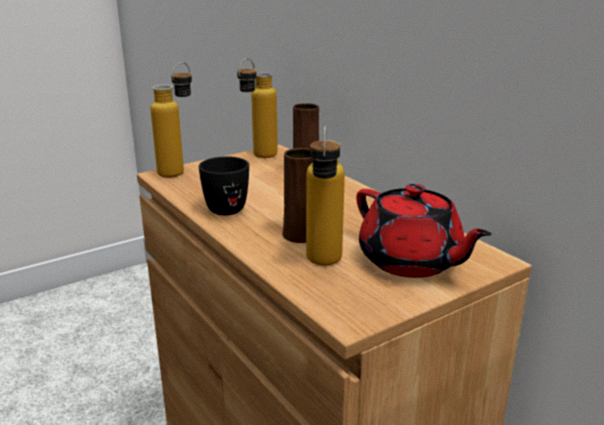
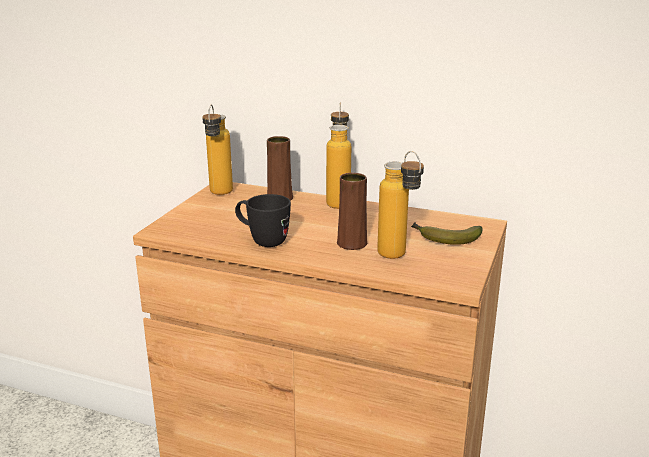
camera: 35 degrees left, 0 degrees up
(179, 170) = (169, 223): bottle -> bottle (338, 201)
(411, 262) = (444, 239): red teapot -> banana

